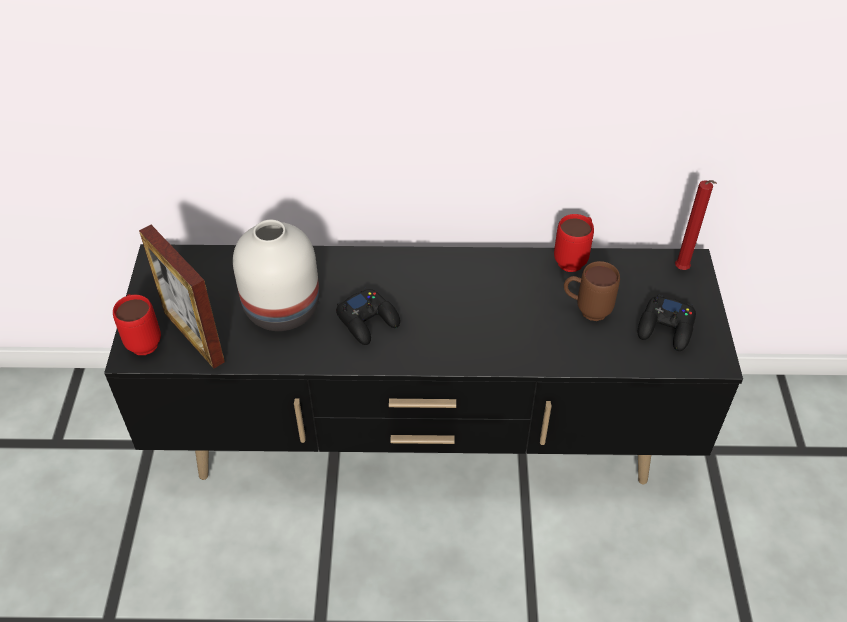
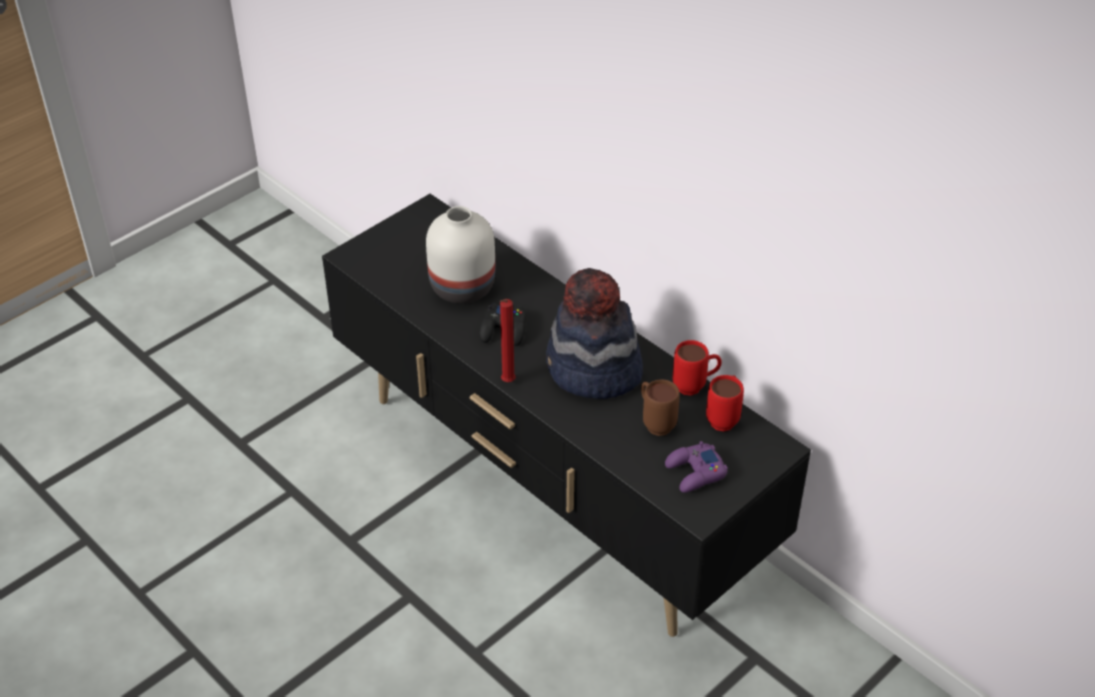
camera: 45 degrees right, 5 degrees down
(143, 339) = (363, 251): red mug -> red mug (724, 418)
(194, 337) = (392, 269): picture frame -> none
(485, 302) = (593, 370): none -> hat
(666, 328) = (695, 473): black game controller -> purple game controller
(682, 271) = (765, 448): red candle -> red candle (507, 383)

